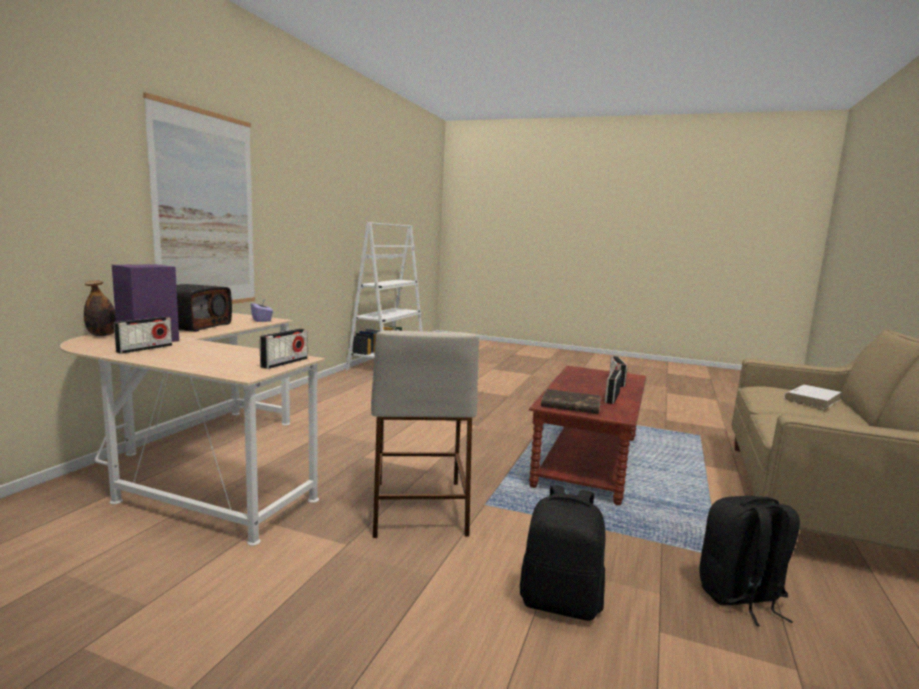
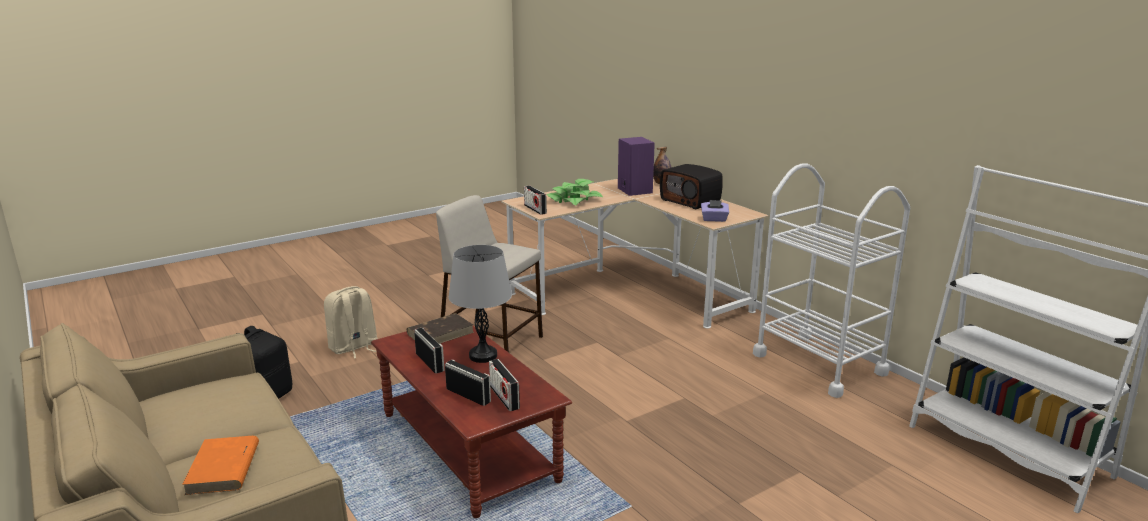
camera: 125 degrees right, 10 degrees up
(145, 349) = (607, 189): radio -> radio (504, 397)
(205, 211) = (759, 111): picture -> none
(223, 354) = (573, 201): none -> potted plant
(326, 391) = (819, 364): none -> white cart
(561, 602) = (353, 347): black backpack -> beige backpack
(570, 387) = (483, 356): none -> grey table lamp
(812, 399) = (223, 469): white book -> orange book

